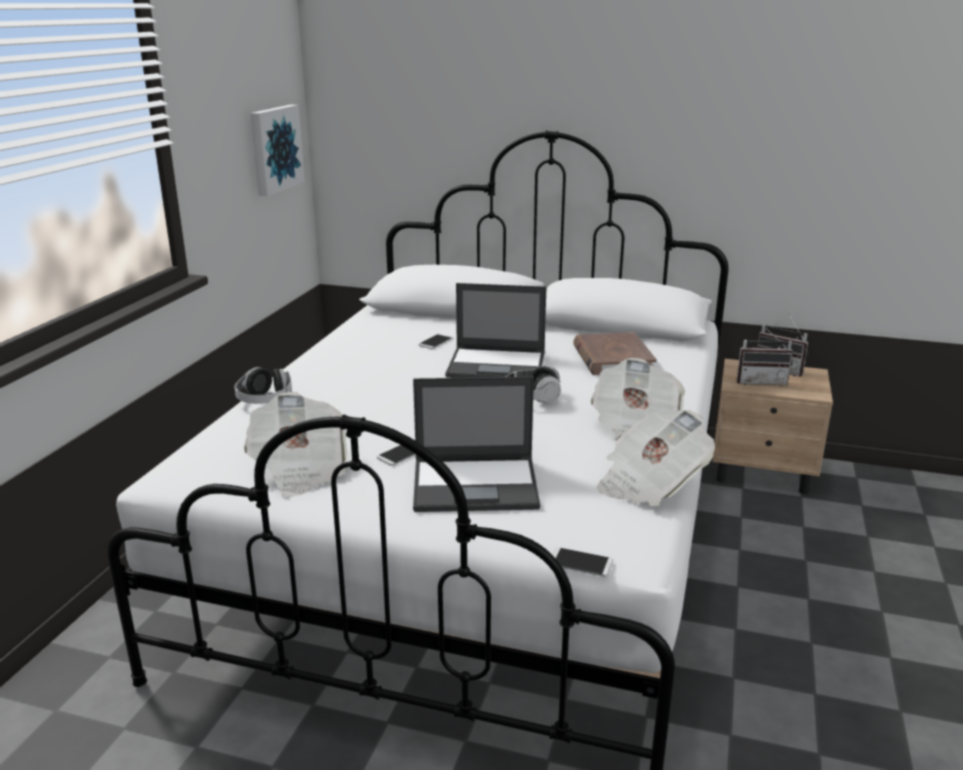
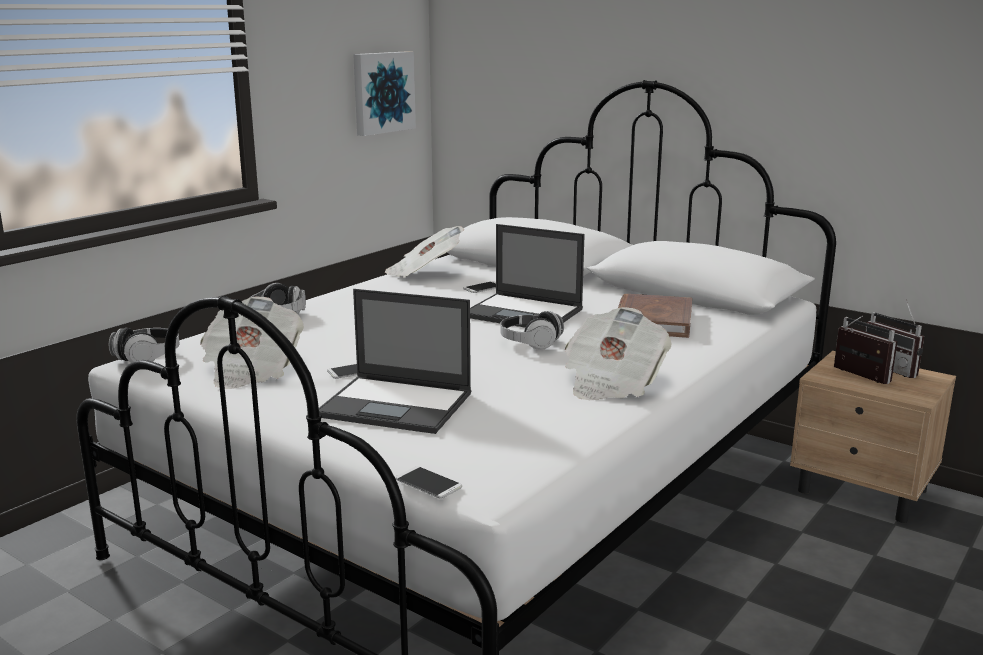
camera: 20 degrees right, 5 degrees down
(175, 473) = (147, 357): none -> headphones
(650, 483) = (574, 430): newspaper -> newspaper (424, 273)
(761, 381) = (856, 377): radio -> radio turned 150 degrees counterclockwise

